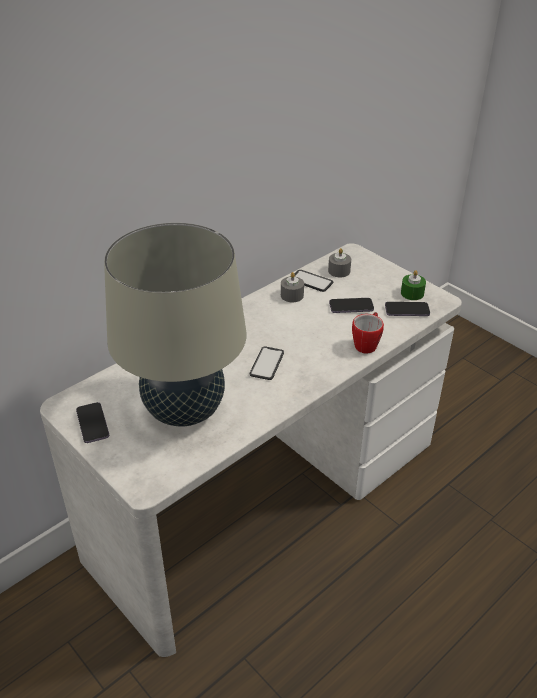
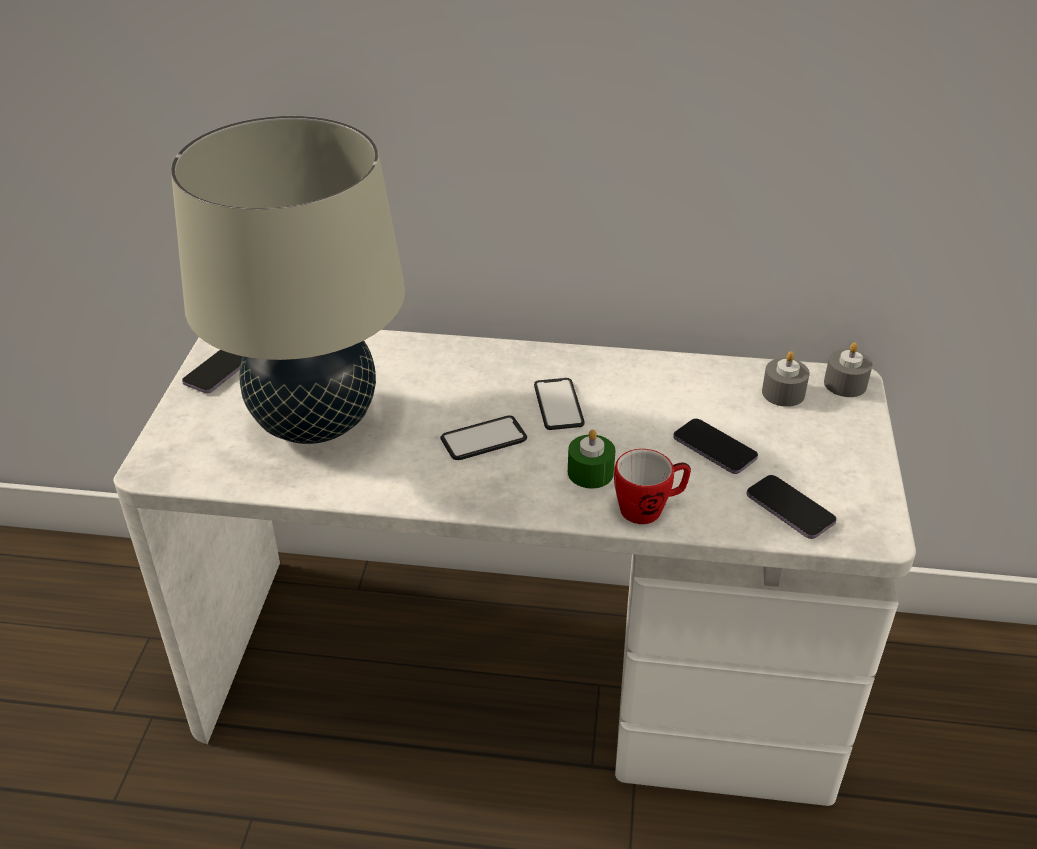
camera: 50 degrees right, 0 degrees up
(292, 295) = (660, 382): grey candle -> grey candle (845, 384)
(311, 281) = (718, 381): phone -> phone (558, 405)
(412, 293) = (843, 493): green candle -> green candle (590, 472)

